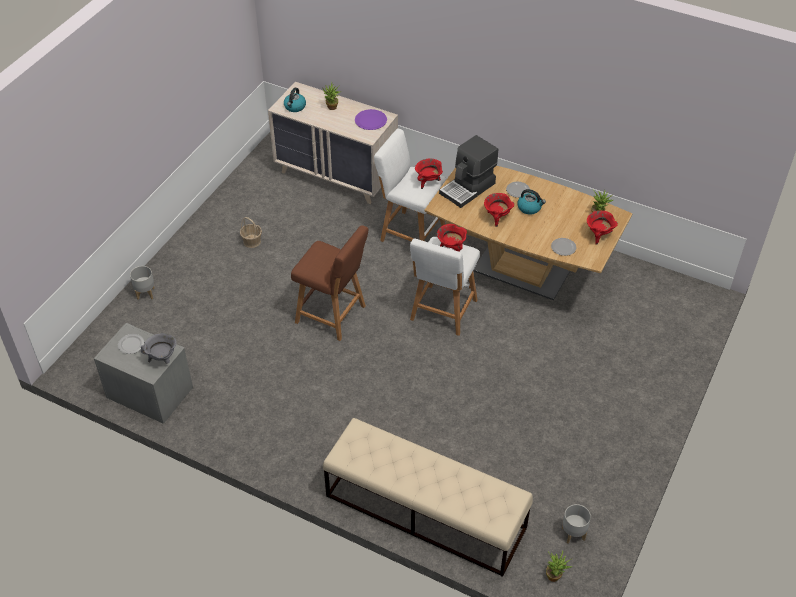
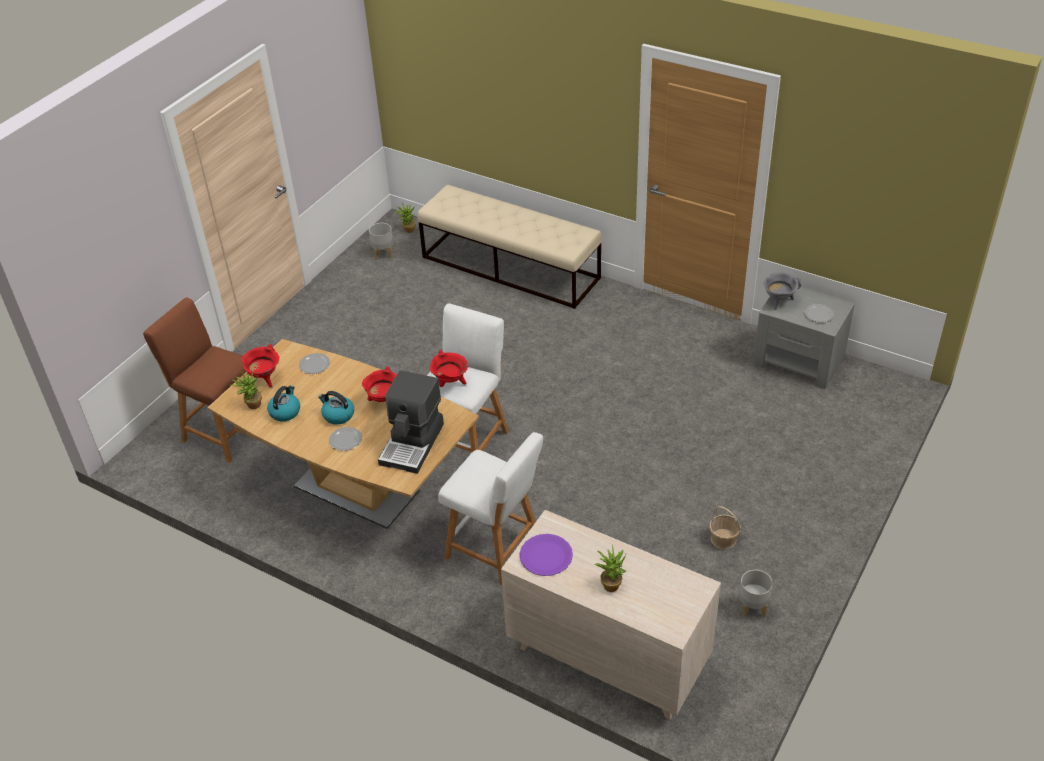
camera: 175 degrees left, 5 degrees down
(145, 293) = (847, 468): grey planter -> grey planter (752, 608)
(295, 107) = (675, 587): kettle -> kettle (285, 412)
(333, 315) = (601, 437): brown stool -> brown stool (223, 430)
(428, 182) = (466, 476): red cooking pot -> none
(468, 188) = (413, 443): coffee machine -> coffee machine turned 150 degrees clockwise

